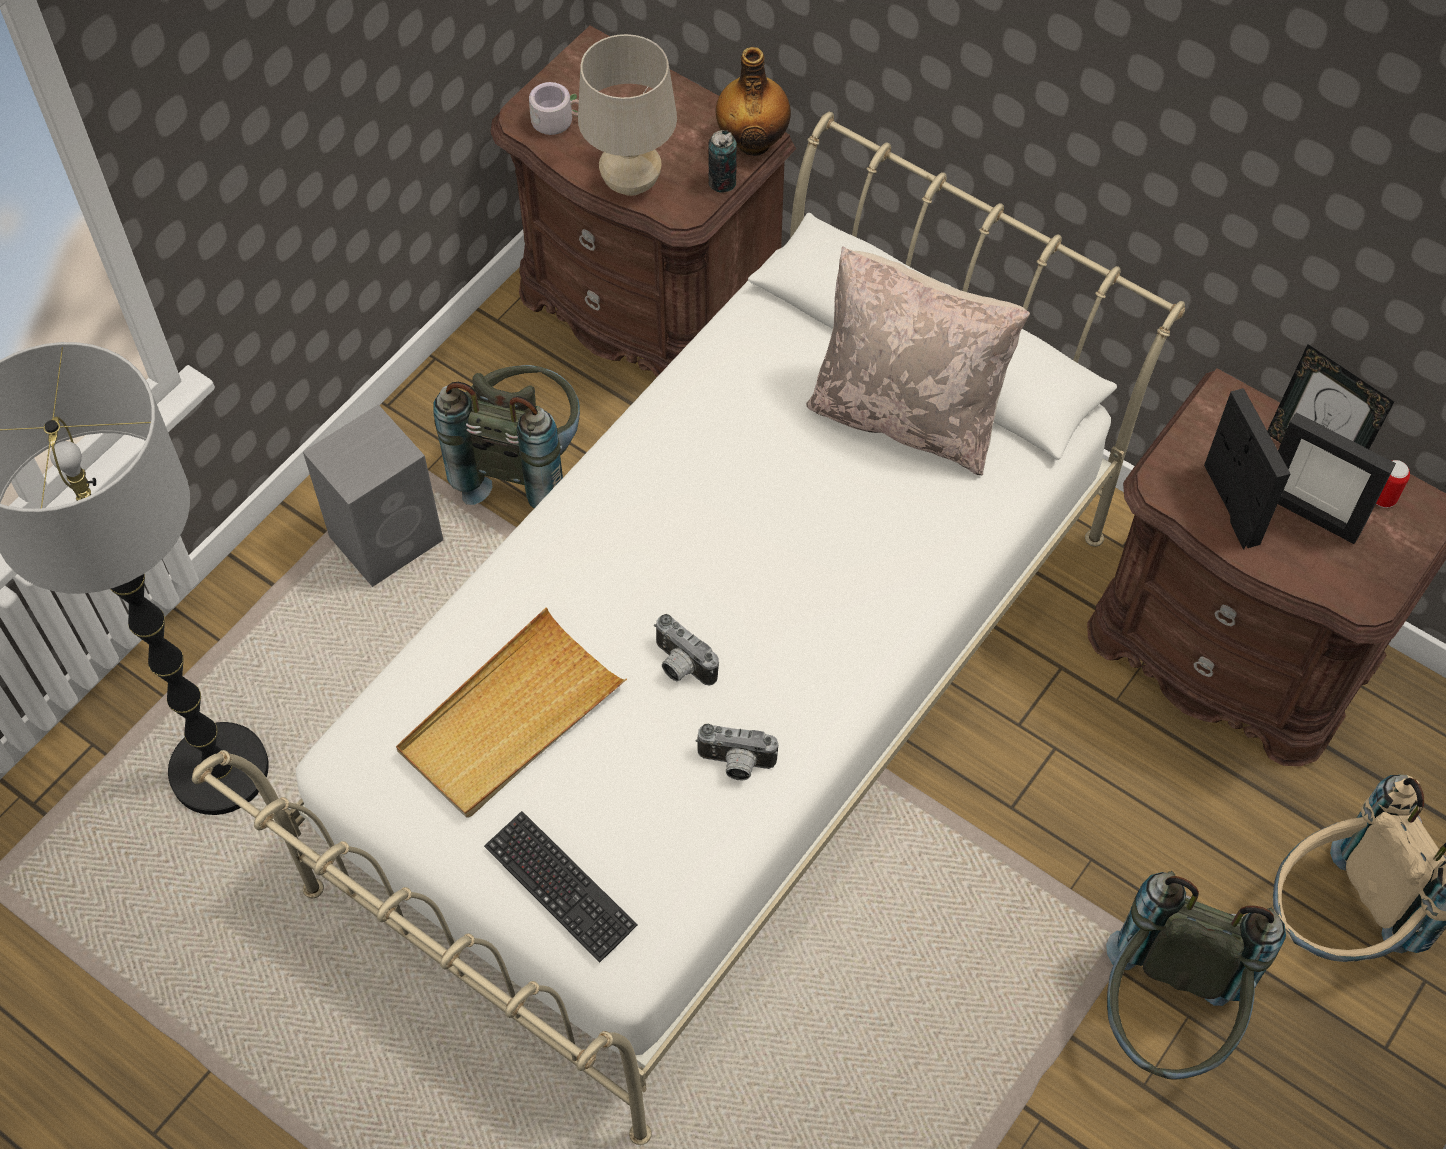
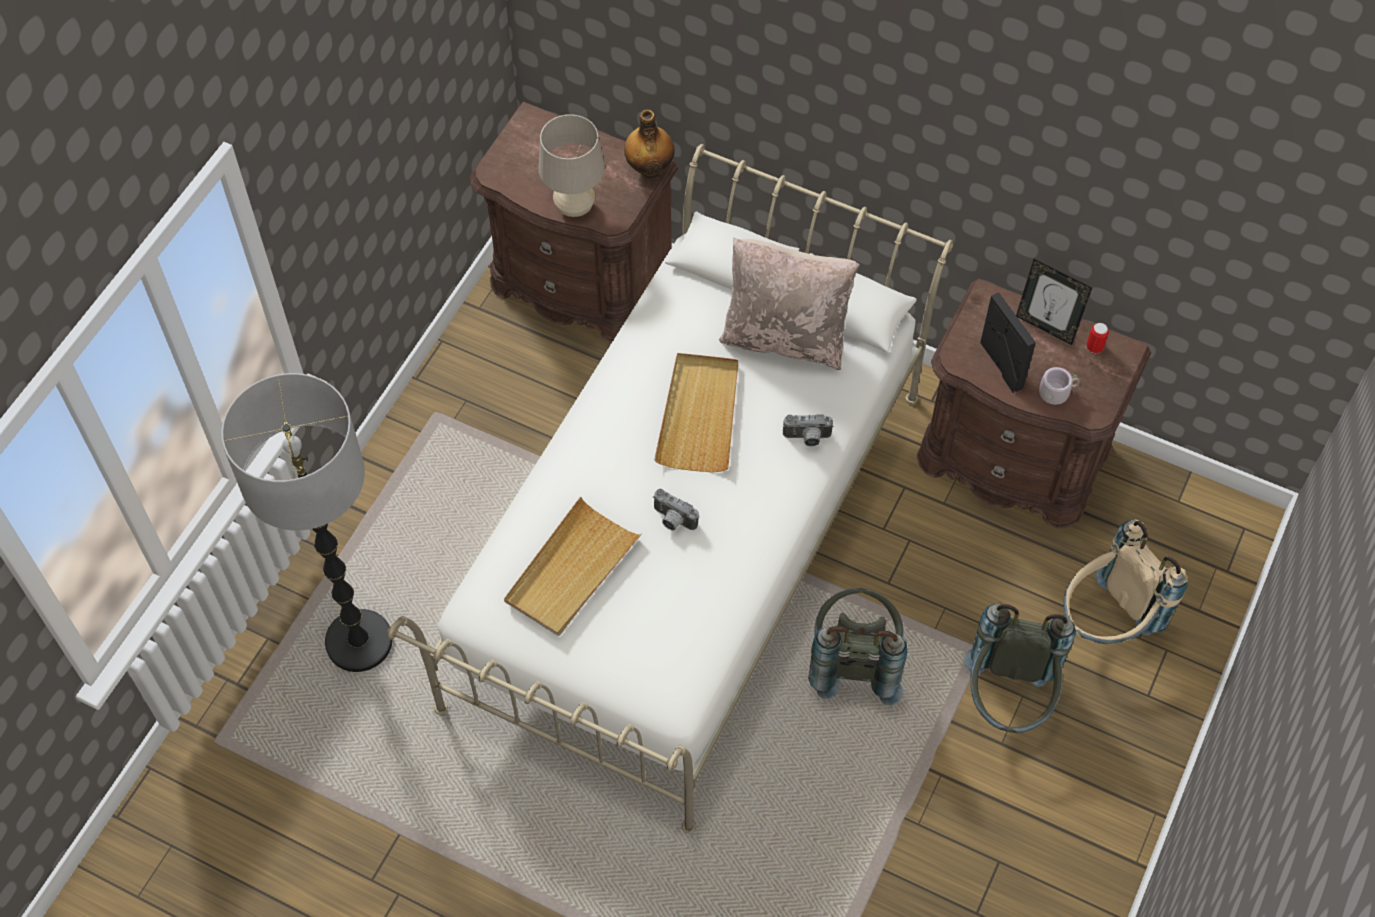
camera: 10 degrees left, 0 degrees up
(388, 538) = (438, 469): grey speaker -> none
(523, 467) = (519, 407): grey backpack -> grey backpack (854, 661)
(557, 120) = (515, 171): grey mug -> grey mug (1057, 391)
(560, 887) = (626, 669): keyboard -> none
(722, 182) = (635, 199): can -> none
(735, 764) = (720, 576): camera -> camera (807, 438)
(754, 511) = (699, 415): none -> beige tray
(1310, 512) = (1051, 363): picture frame -> none

